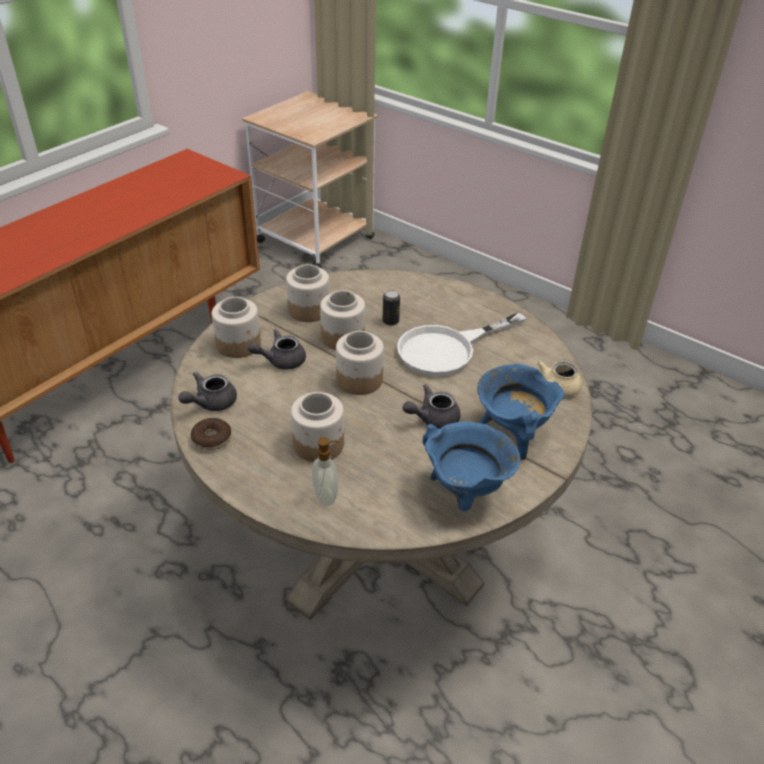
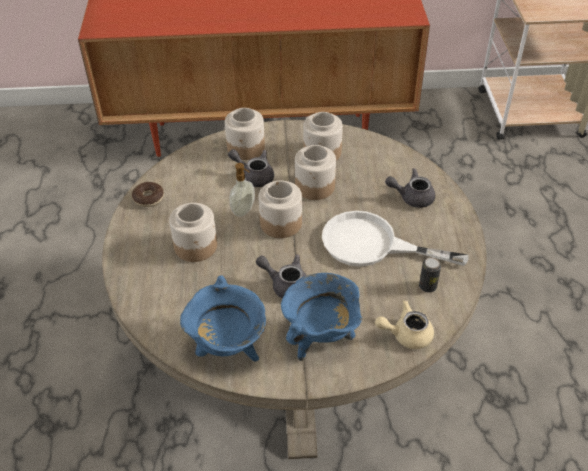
camera: 50 degrees right, 5 degrees up
(211, 403) = (178, 176): grey teapot -> grey teapot (412, 197)
(327, 496) = (154, 281): soap dispenser -> soap dispenser (244, 211)
(390, 321) = (364, 197): can -> can (427, 286)

